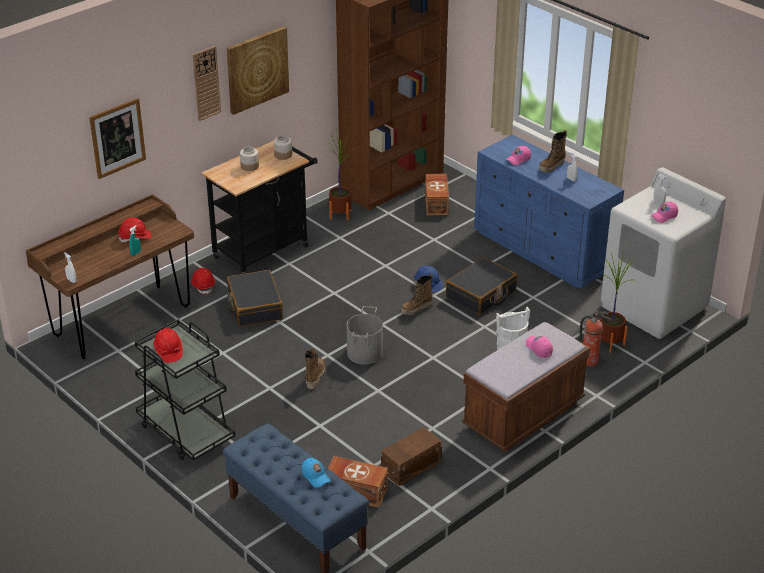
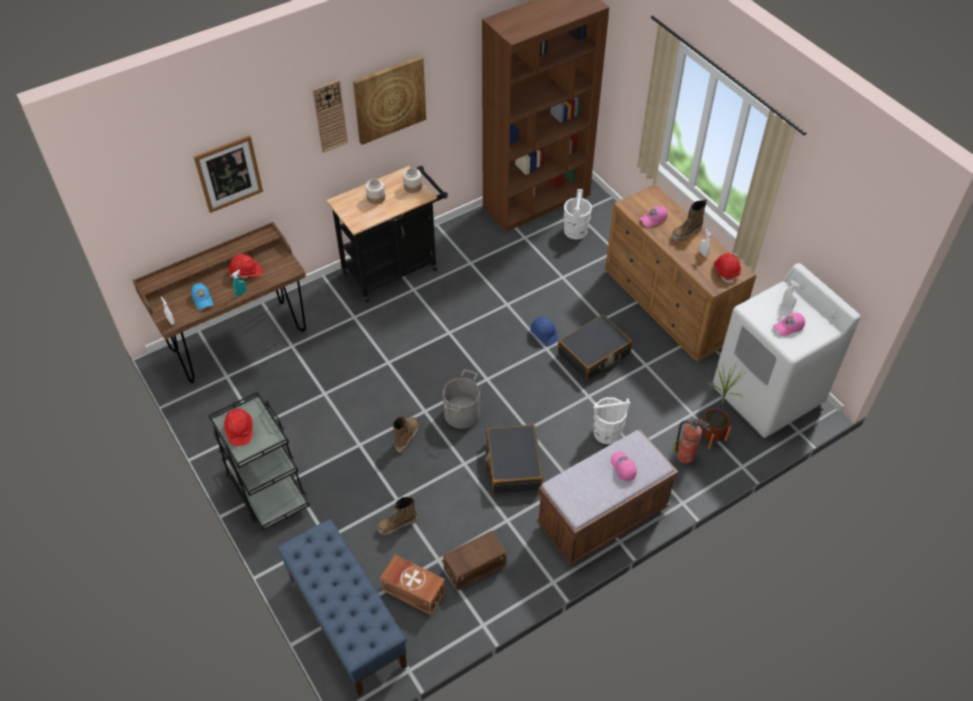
camera: 10 degrees right, 15 degrees up
(203, 285) = (325, 306): red hard hat -> red hard hat (726, 271)
(254, 306) = (368, 339): black suitcase -> black suitcase (513, 465)
(315, 477) = (358, 601): blue cap -> blue cap (202, 300)
(340, 214) = (477, 234): potted plant -> none
(416, 309) = (525, 364): boot -> boot (397, 525)
(437, 203) = (575, 231): brown storage box -> white bucket
(543, 251) = (669, 306): blue dresser -> brown dresser

